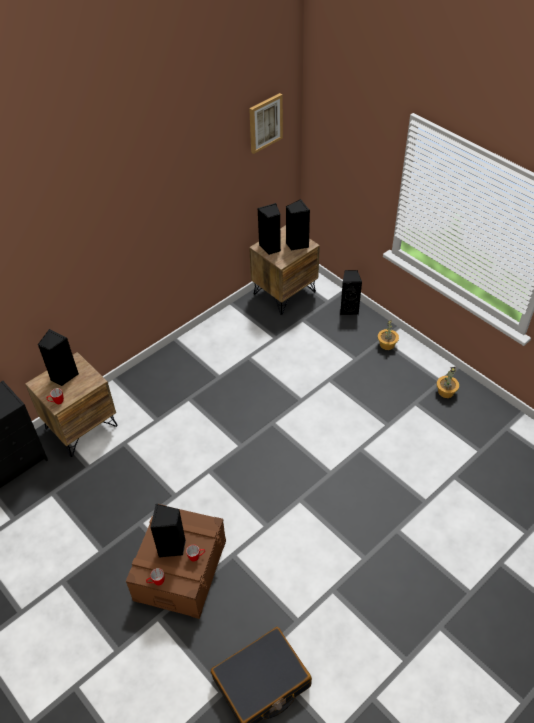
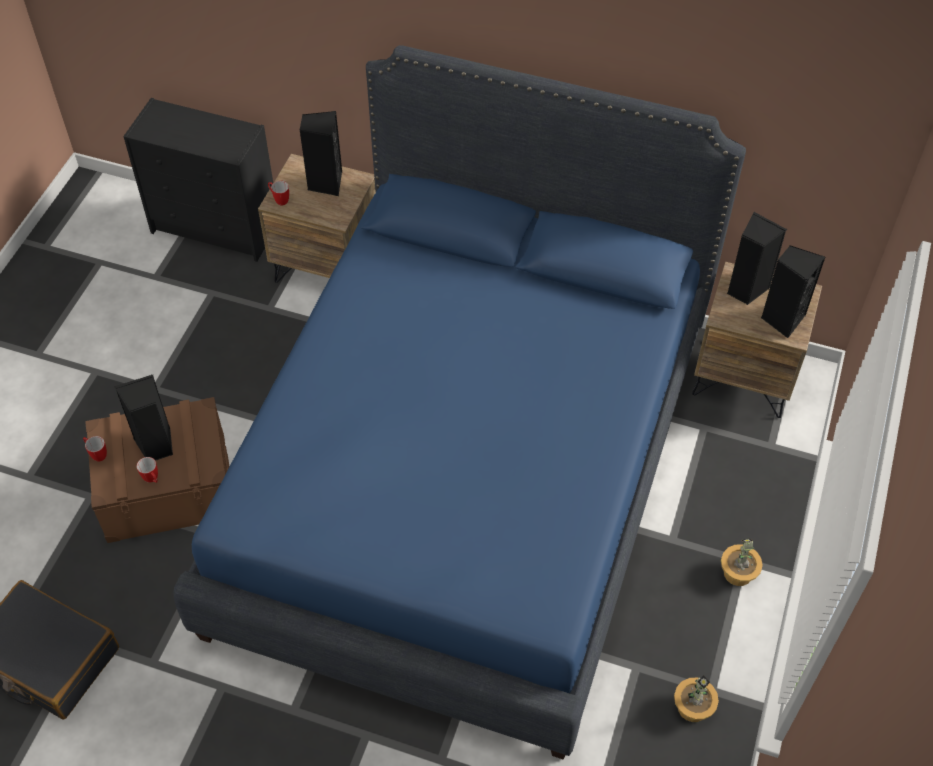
camera: 60 degrees right, 5 degrees up
(265, 123) = (832, 91): picture -> none
(268, 422) = (466, 475): none -> blue bed
(349, 309) = (777, 483): black speaker -> none

